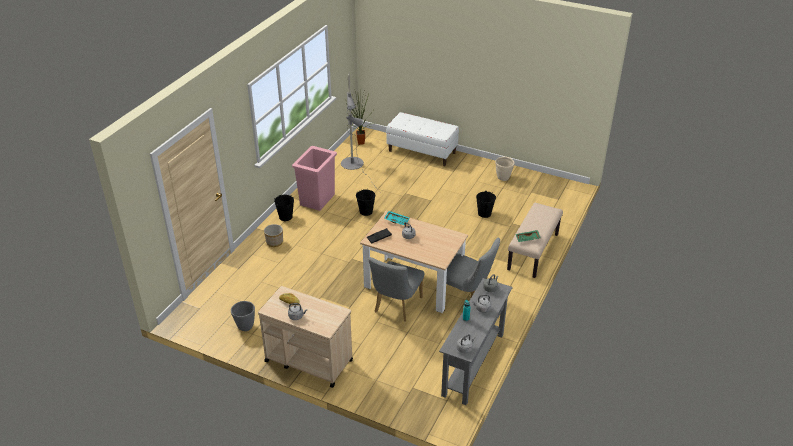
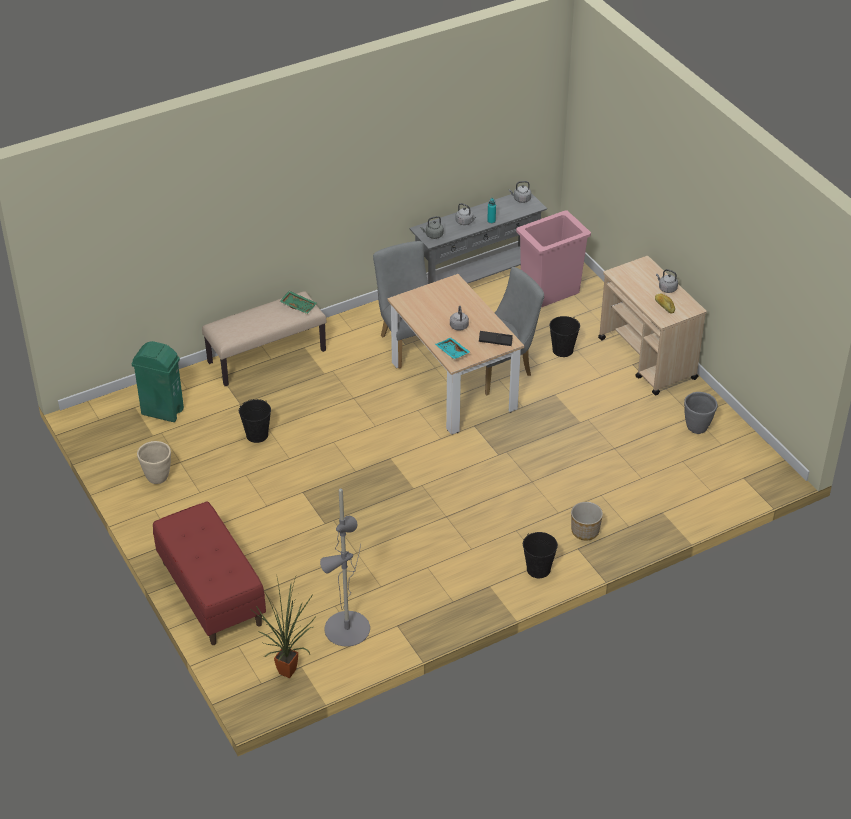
camera: 145 degrees left, 5 degrees up
(318, 199) = (465, 578): pink trash can -> pink trash can (549, 291)
(366, 211) = (413, 519): black bucket -> black bucket (562, 350)
(422, 152) = (211, 593): white bench -> red bench
(543, 203) = (162, 411): none -> green trash can

